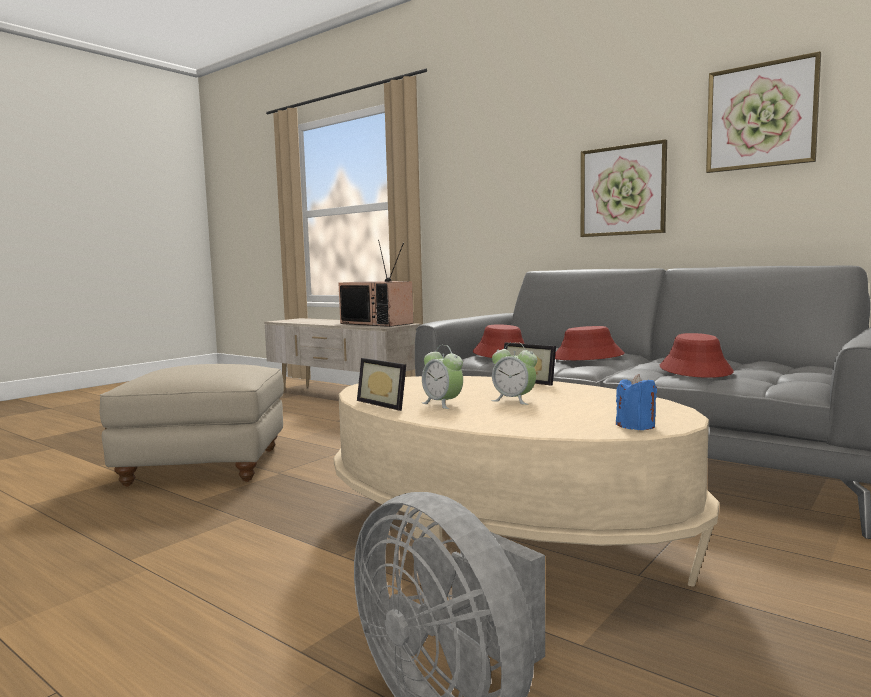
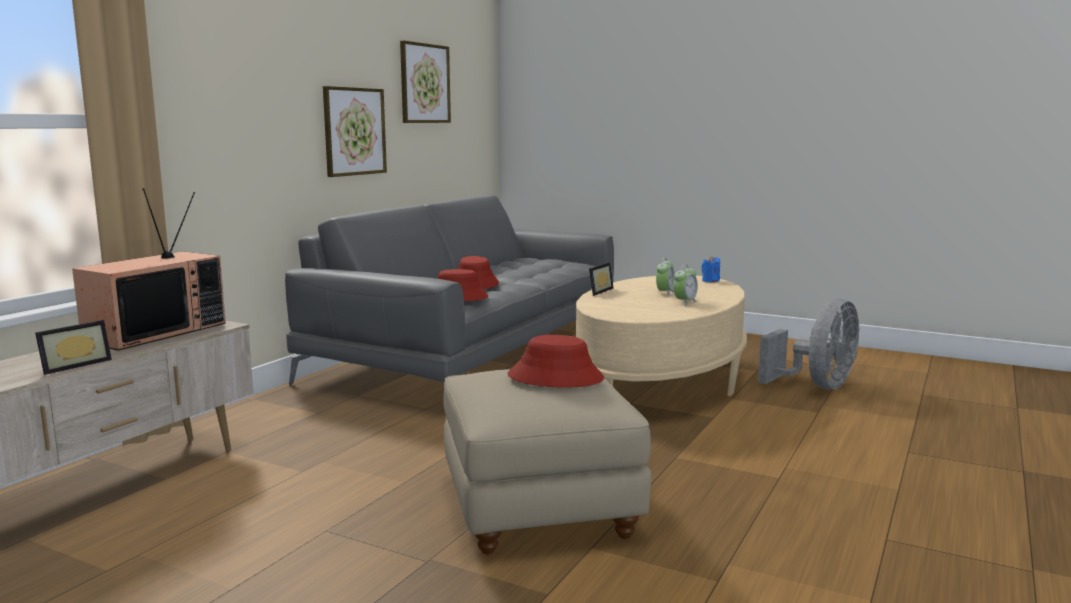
camera: 100 degrees left, 5 degrees up
(387, 404) = (693, 310): picture frame -> picture frame (74, 365)
(695, 370) = (539, 270): red hat -> red hat (555, 377)

